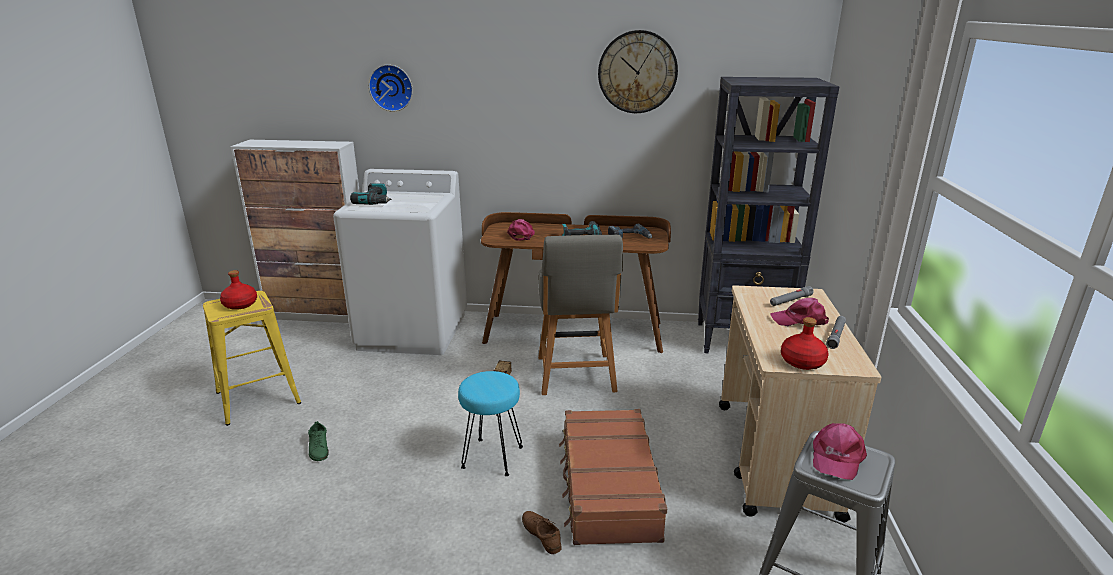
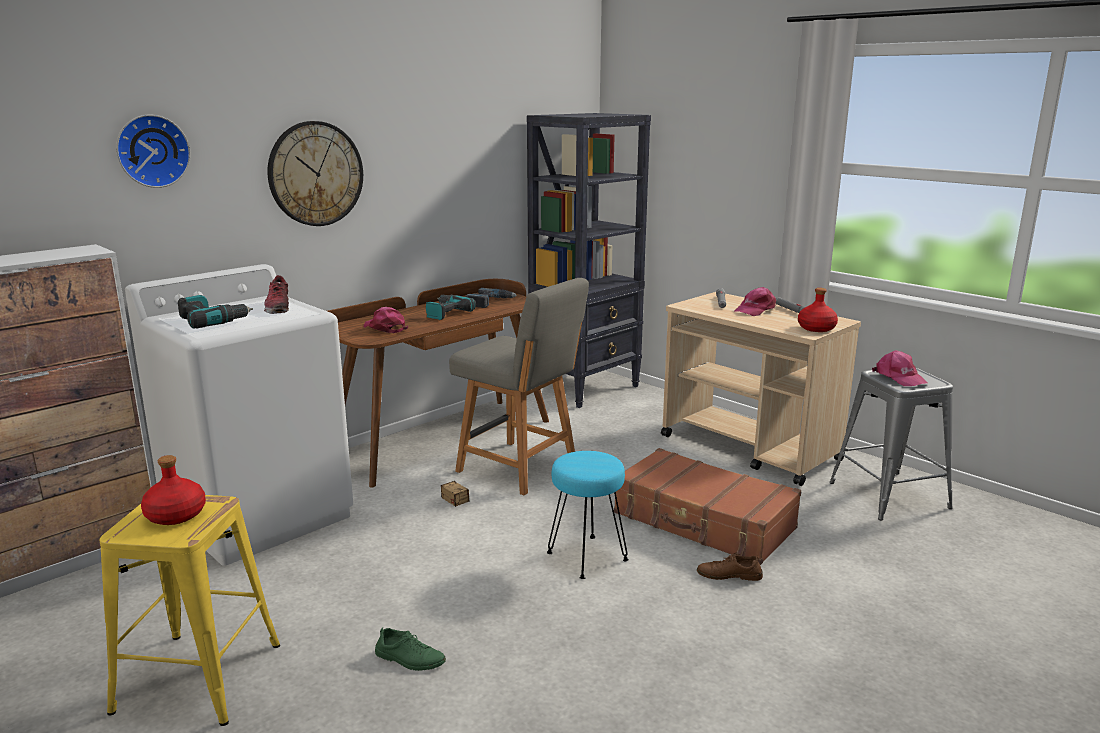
camera: 50 degrees left, 5 degrees down
(422, 202) = (277, 307): none -> shoe
(637, 72) = (454, 114): wall clock -> wall clock (315, 174)

